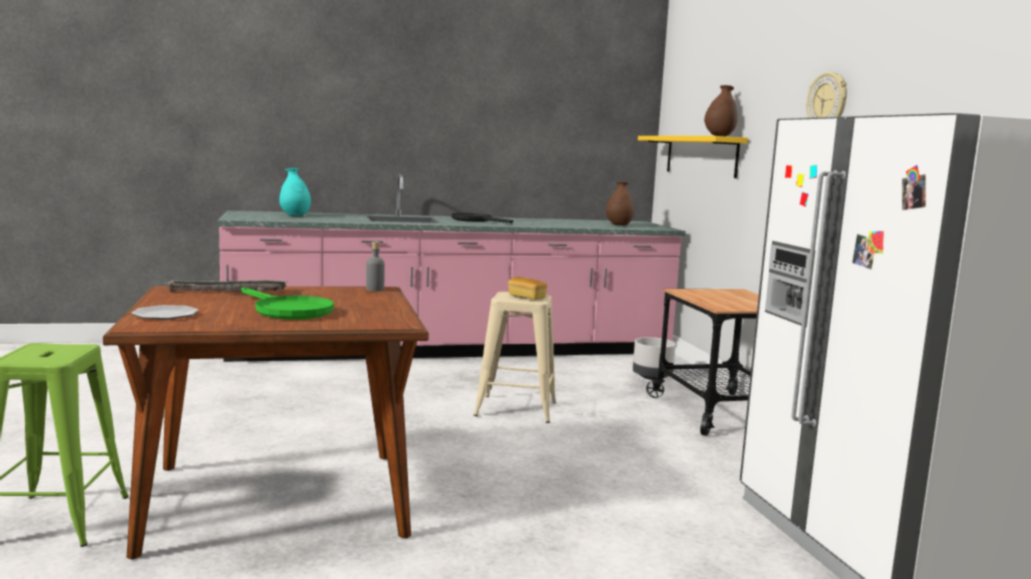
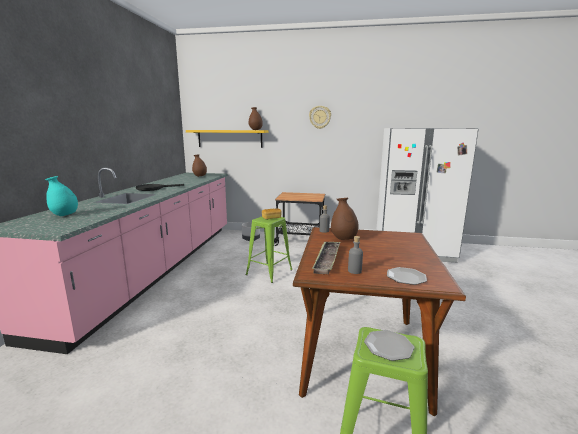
camera: 65 degrees left, 5 degrees up
(48, 352) = (388, 346): none -> plate
(186, 300) = (354, 271): none -> grey bottle
(287, 310) = (385, 250): green frying pan -> none
(333, 296) = (344, 239): none -> brown vase
(515, 409) = (269, 272): beige stool -> green stool

